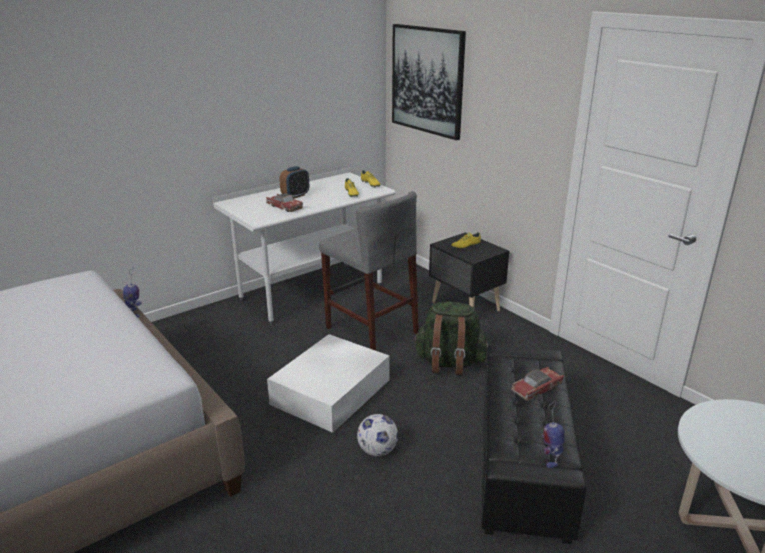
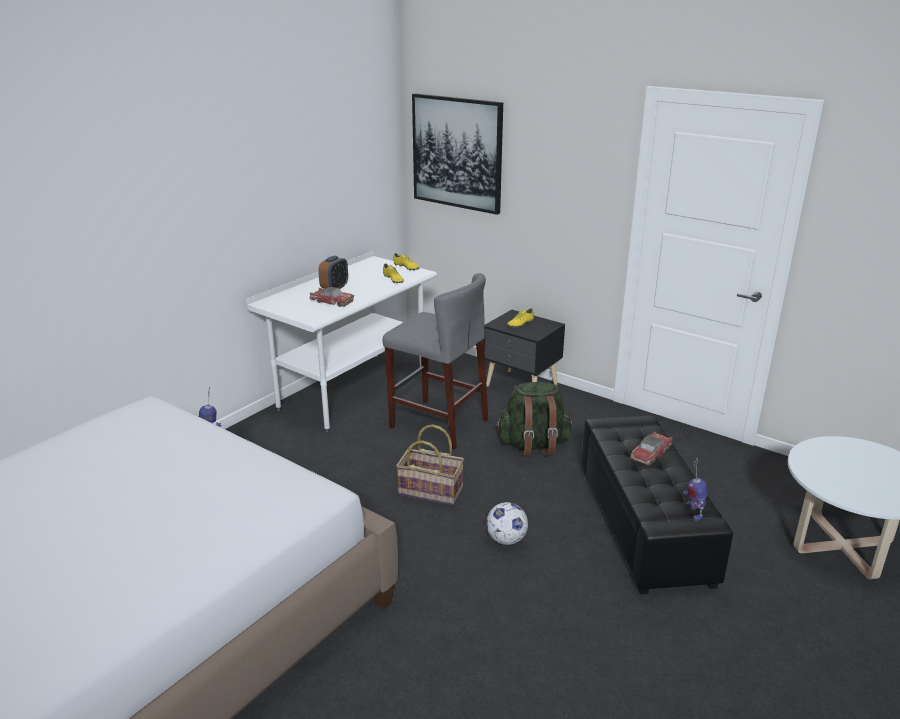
camera: 15 degrees left, 0 degrees up
(332, 391) = (431, 490): white storage box -> basket

